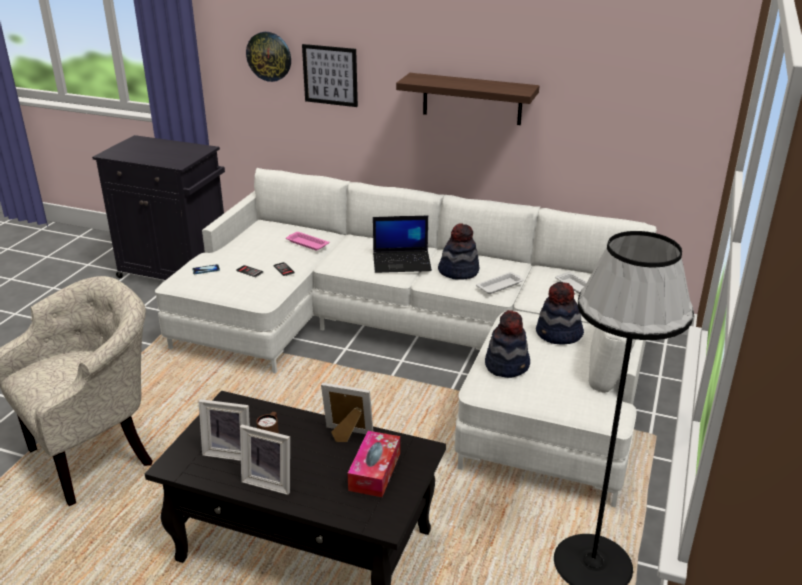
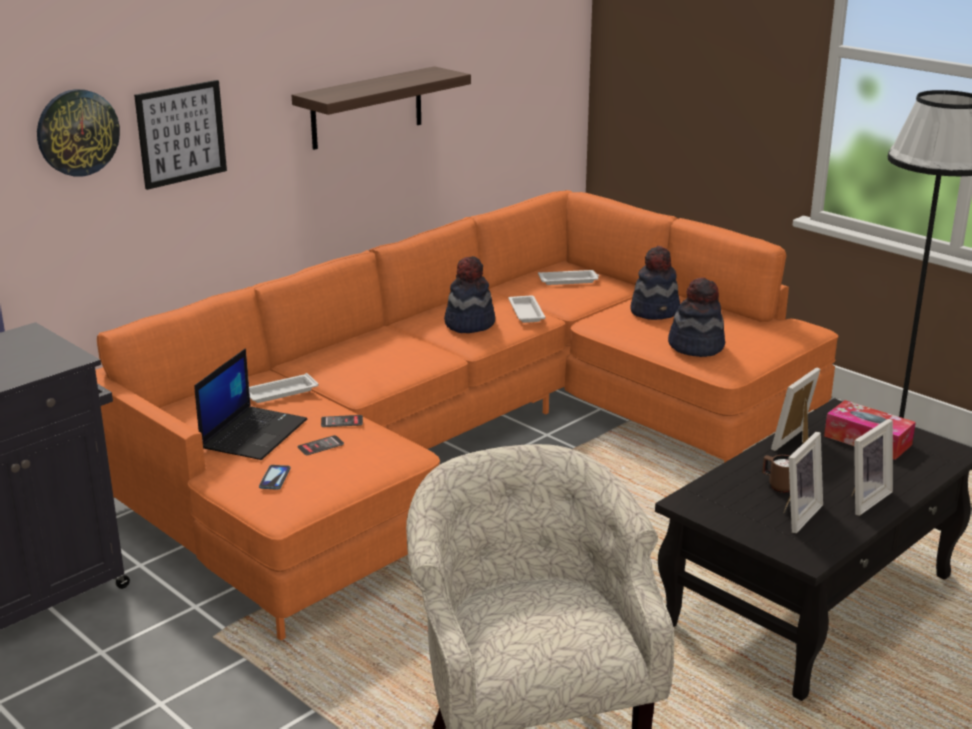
camera: 65 degrees left, 5 degrees down
(306, 243) = (279, 393): pink tray -> white tray
(402, 262) = (409, 347): laptop -> laptop (253, 433)
(426, 346) = (471, 440): white sofa -> orange sofa

